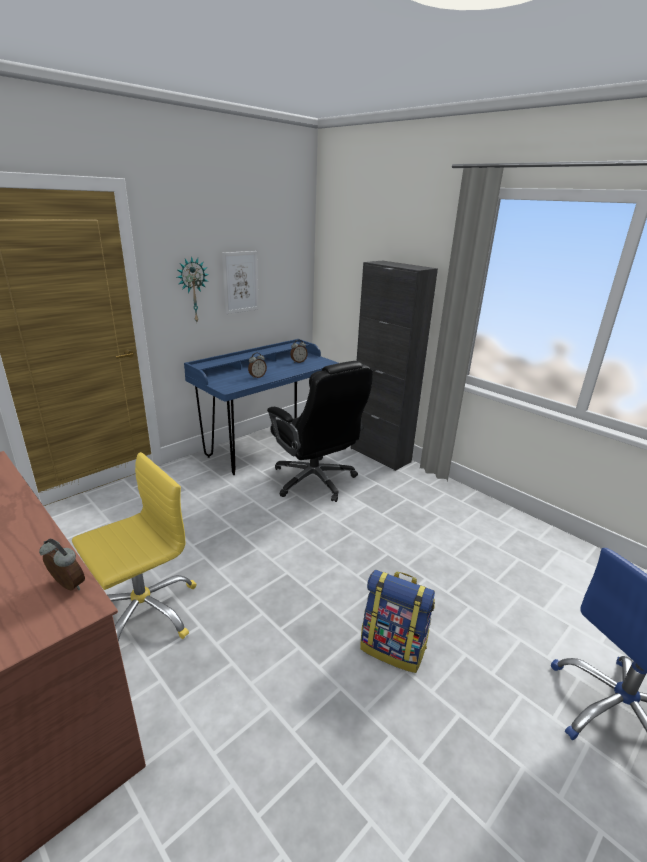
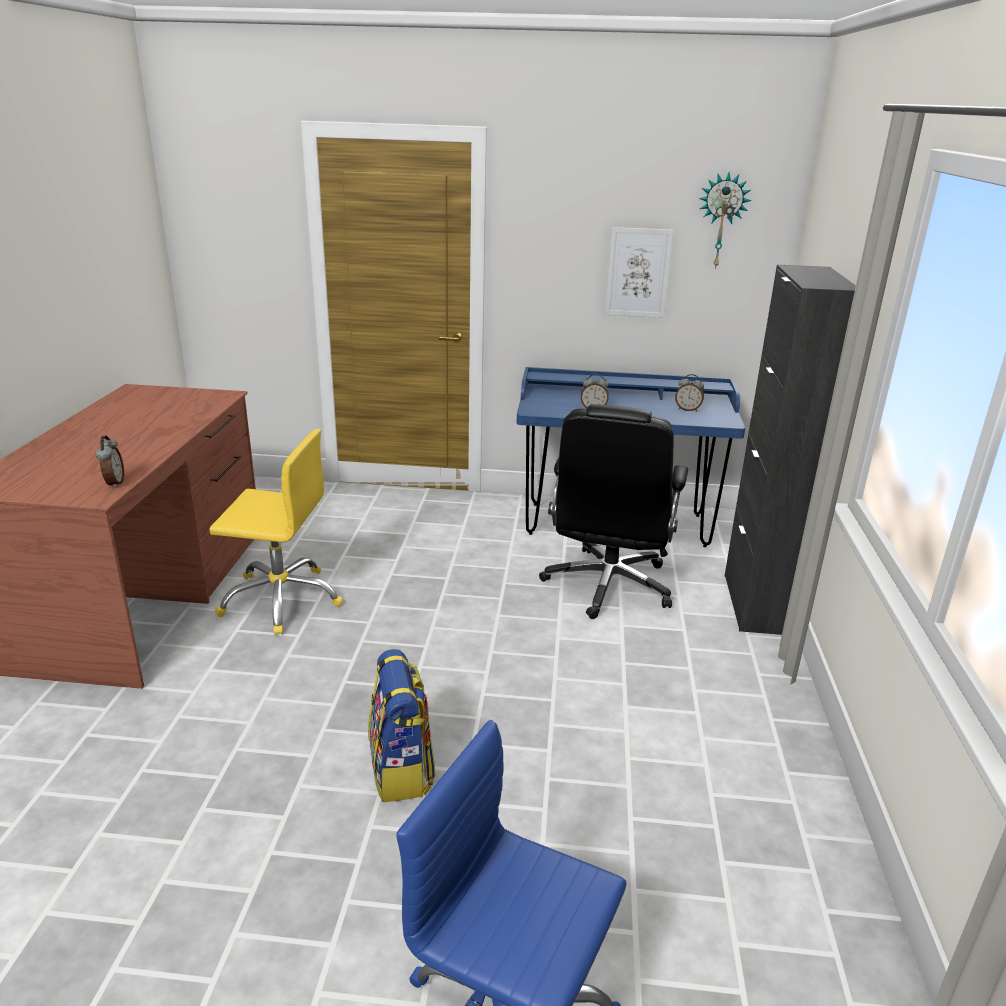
camera: 50 degrees right, 0 degrees up
(192, 290) = (558, 273): wall clock -> wall clock (721, 220)

